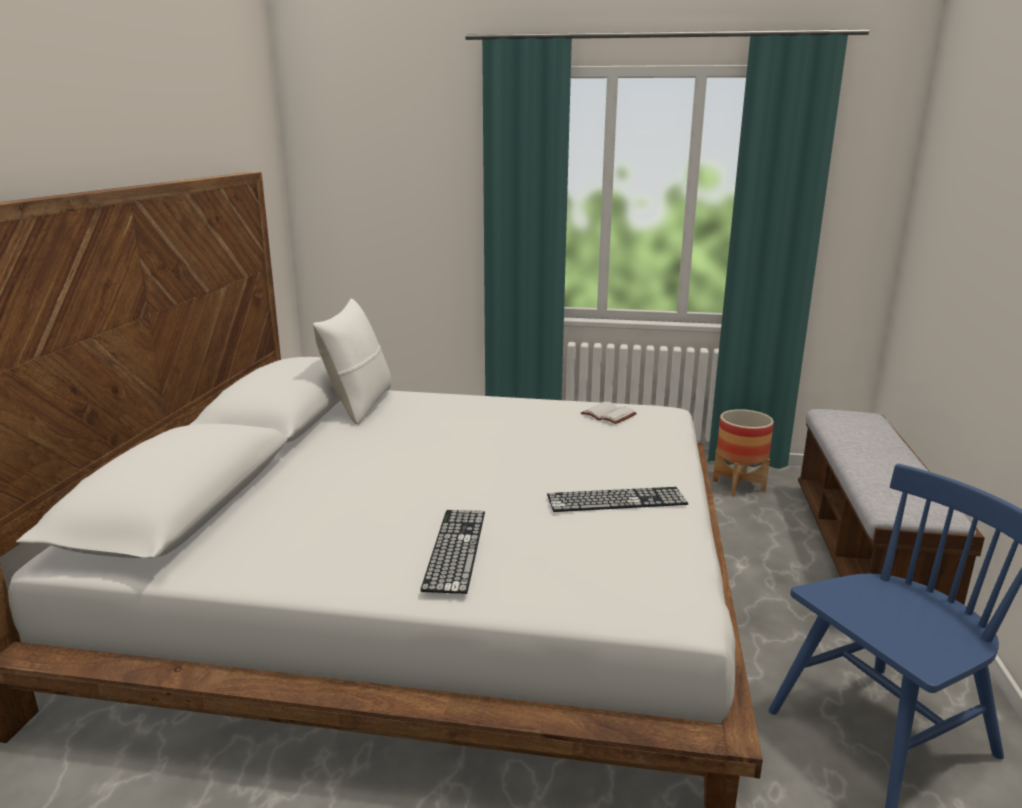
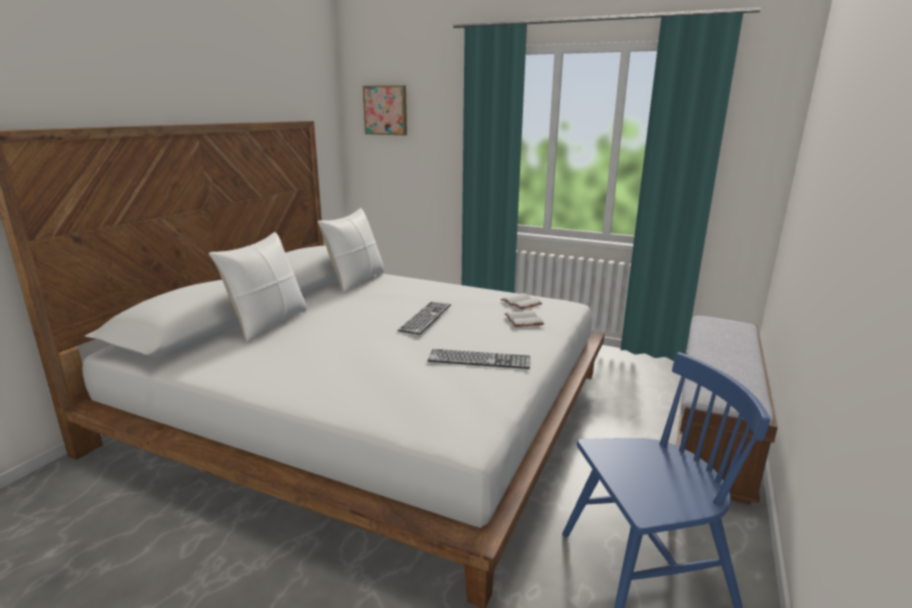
camera: 15 degrees right, 0 degrees up
(280, 484) = (268, 323): none -> white pillow
(358, 153) = (386, 110): none -> picture
(455, 549) = (340, 376): keyboard -> keyboard (426, 317)
(628, 439) = (522, 320): none -> white book
(739, 486) = (637, 370): planter -> none

